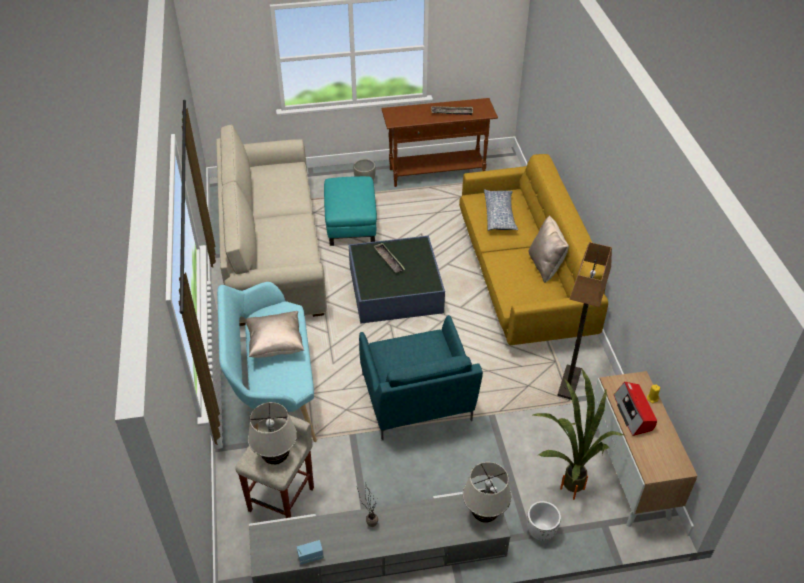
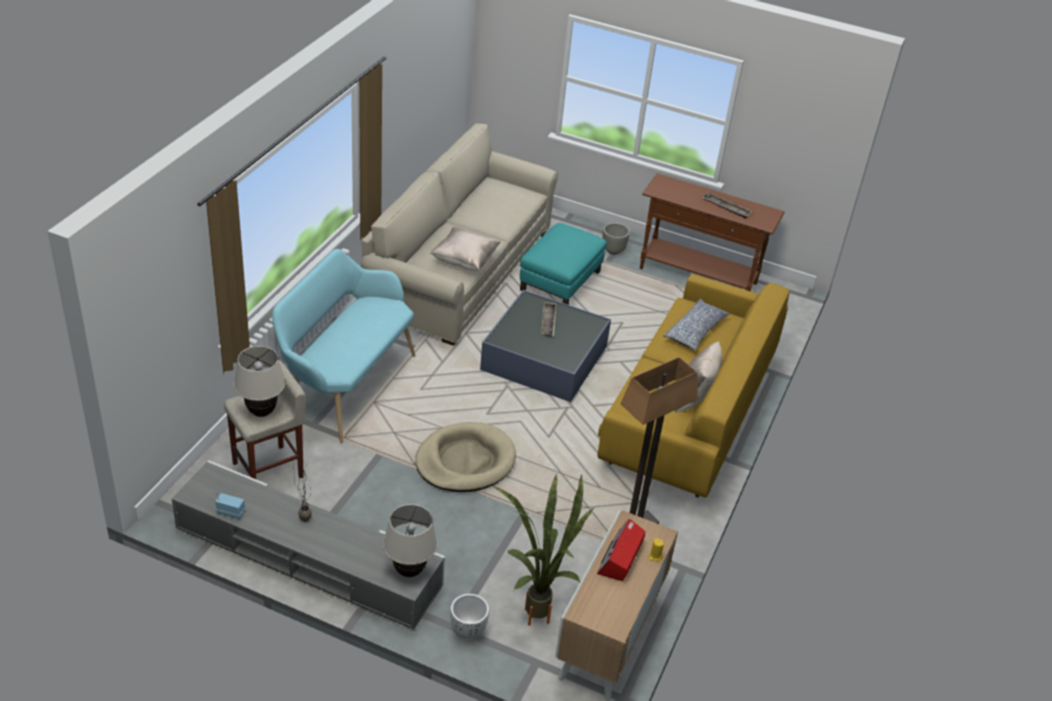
camera: 30 degrees right, 5 degrees down
(275, 344) = (356, 330): beige pillow -> beige pillow (464, 261)
(416, 401) = (465, 461): turquoise armchair -> beige dog bed

